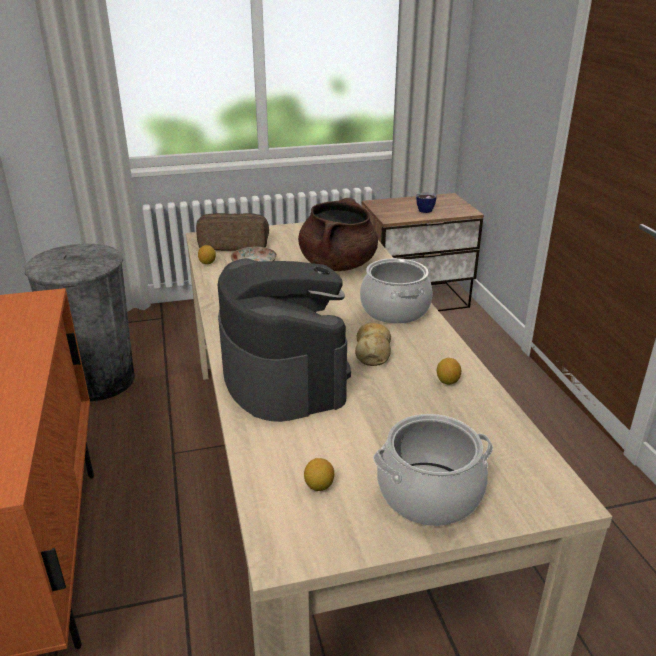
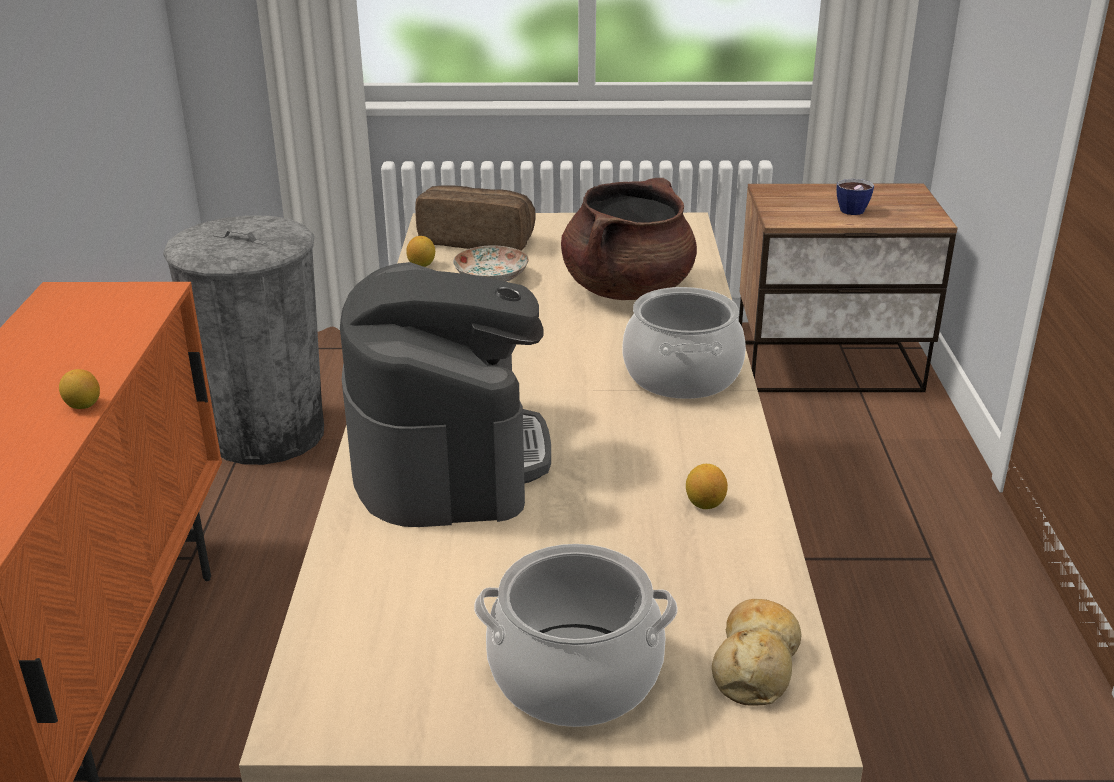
camera: 15 degrees right, 0 degrees up
(319, 486) = (411, 633): lemon -> lemon (83, 405)
(373, 351) = (608, 438): bread -> bread (756, 664)

